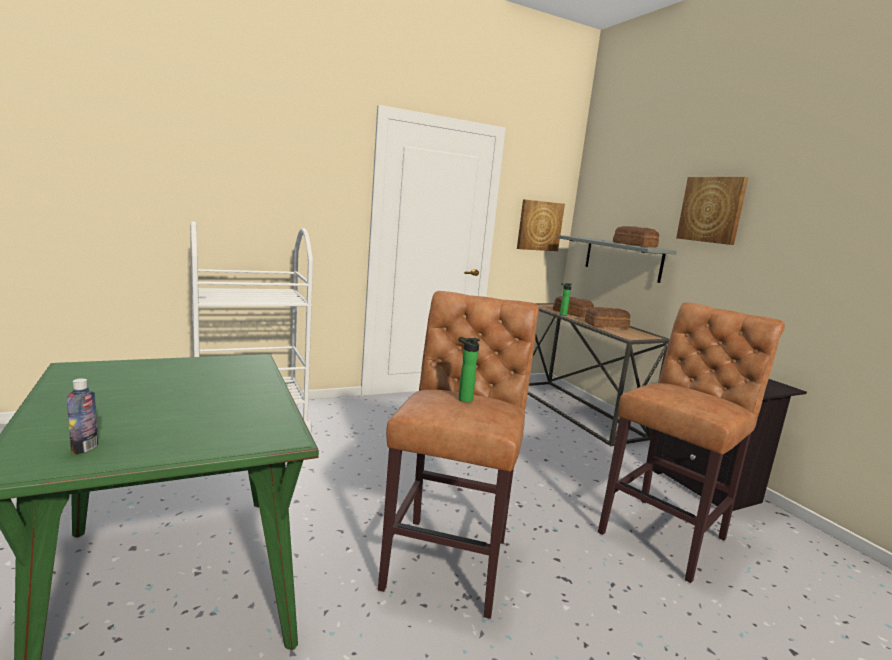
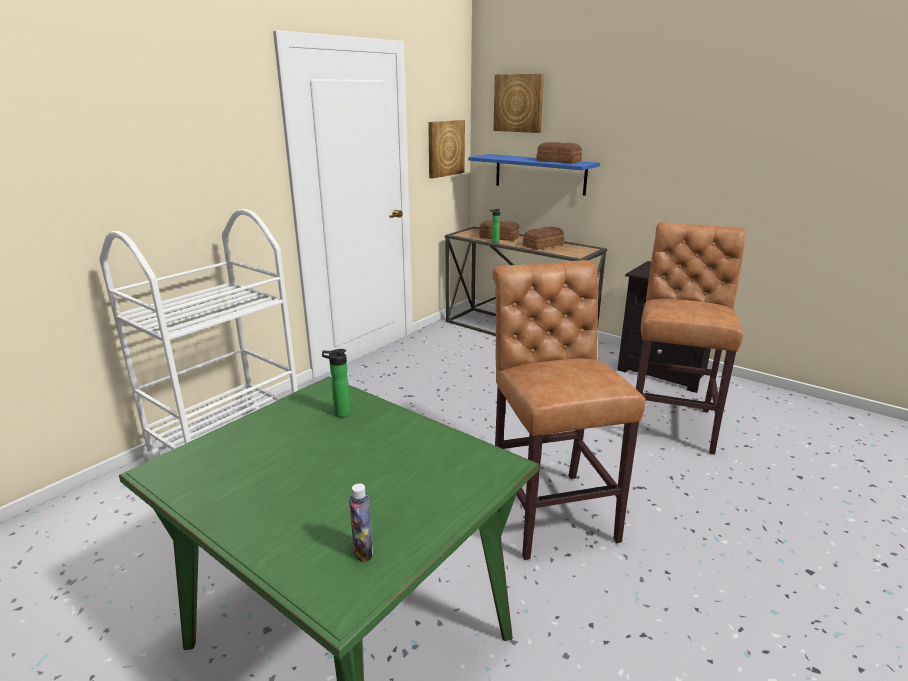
camera: 25 degrees left, 10 degrees up
(463, 399) = (566, 369): bottle -> bottle (339, 413)
(622, 258) = (539, 174): grey shelf -> blue shelf
(712, 210) = (632, 121): picture -> picture (519, 103)

